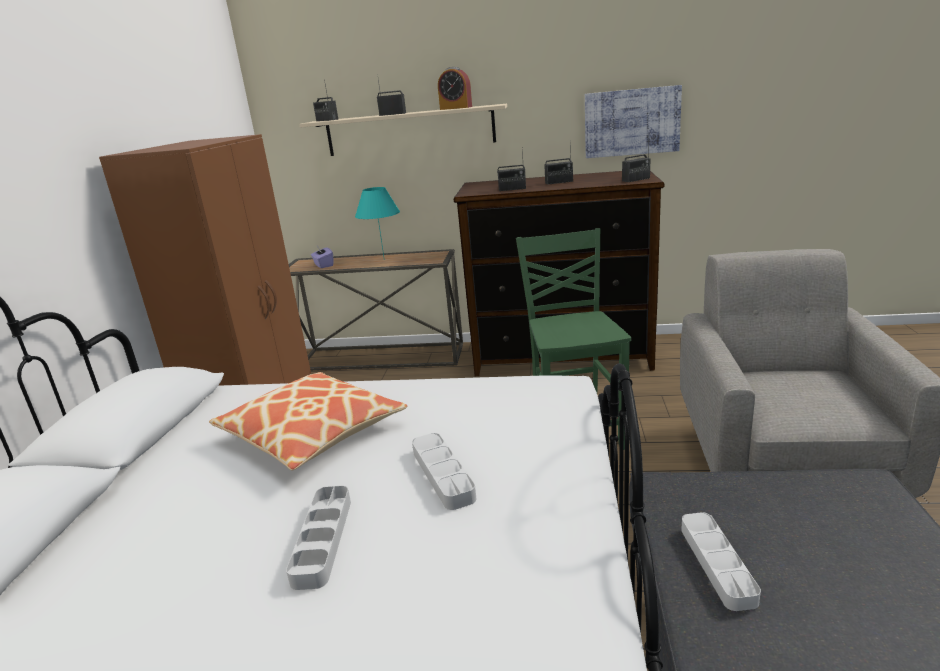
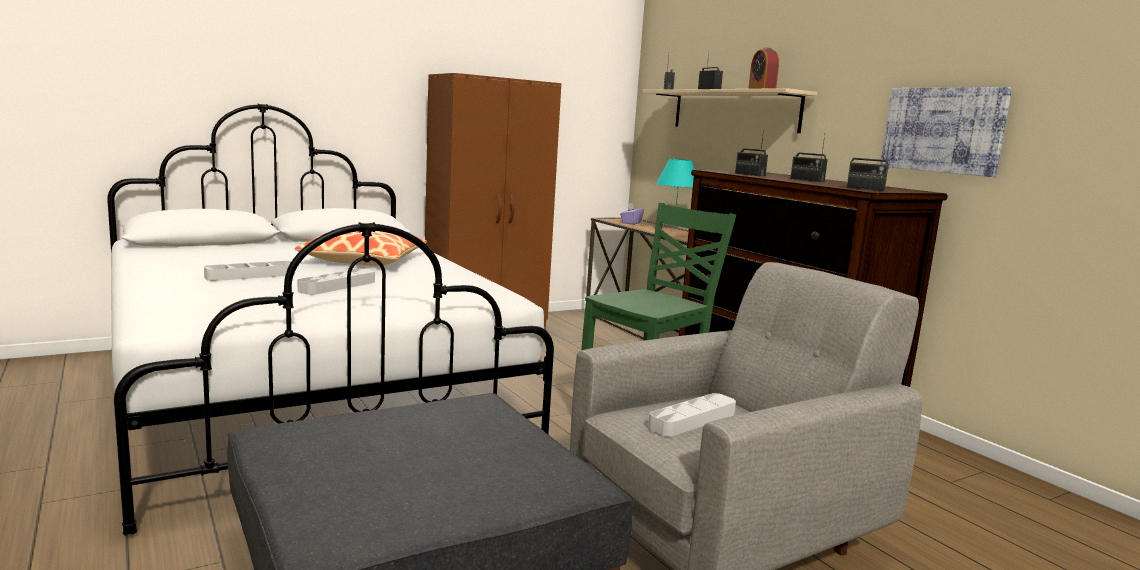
camera: 50 degrees right, 10 degrees down
(717, 563) = (381, 425): grey tray -> grey tray (692, 420)

